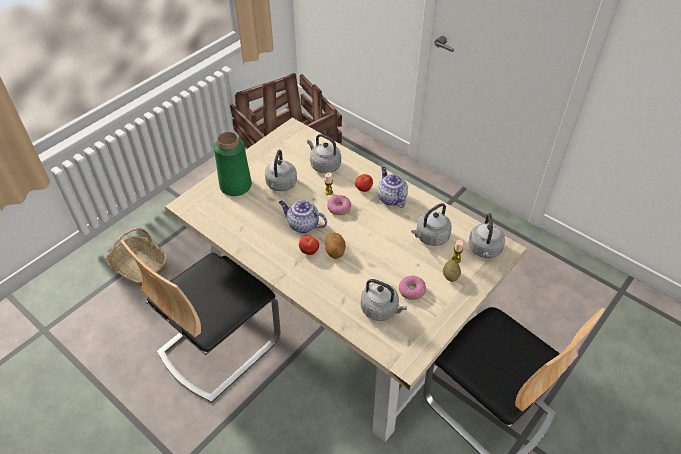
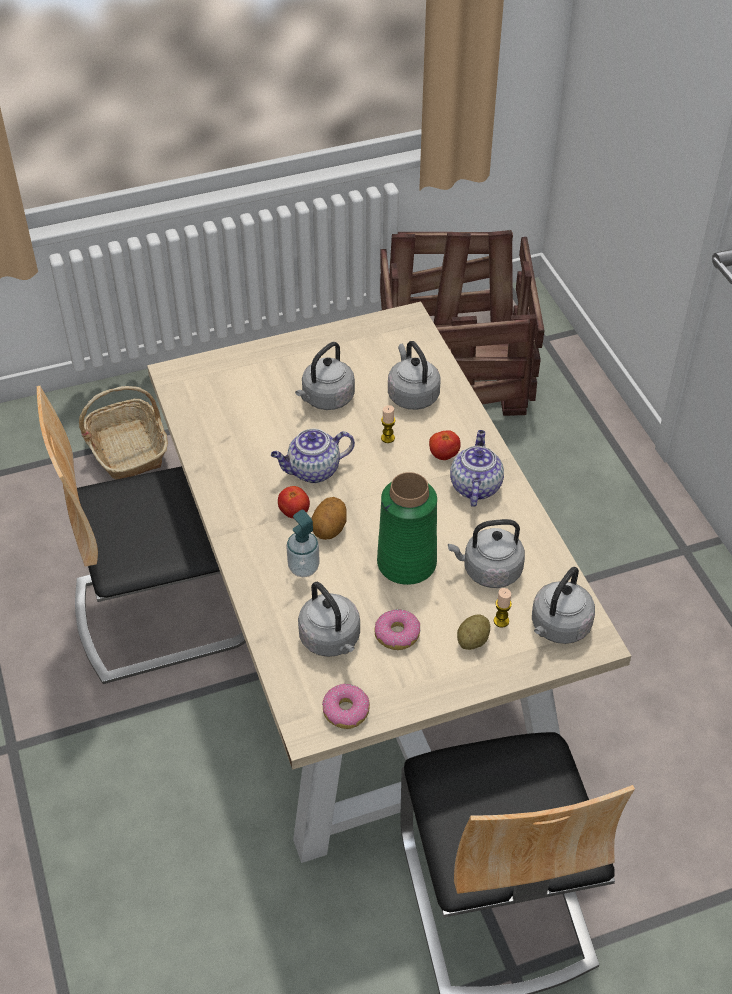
camera: 30 degrees right, 0 degrees up
(236, 185) = (262, 374): green vase -> green vase (407, 563)
(302, 225) = (313, 471): teapot -> teapot turned 75 degrees counterclockwise
(337, 278) = (303, 568): none -> soap dispenser
(339, 208) = (384, 468): donut -> donut (345, 711)

